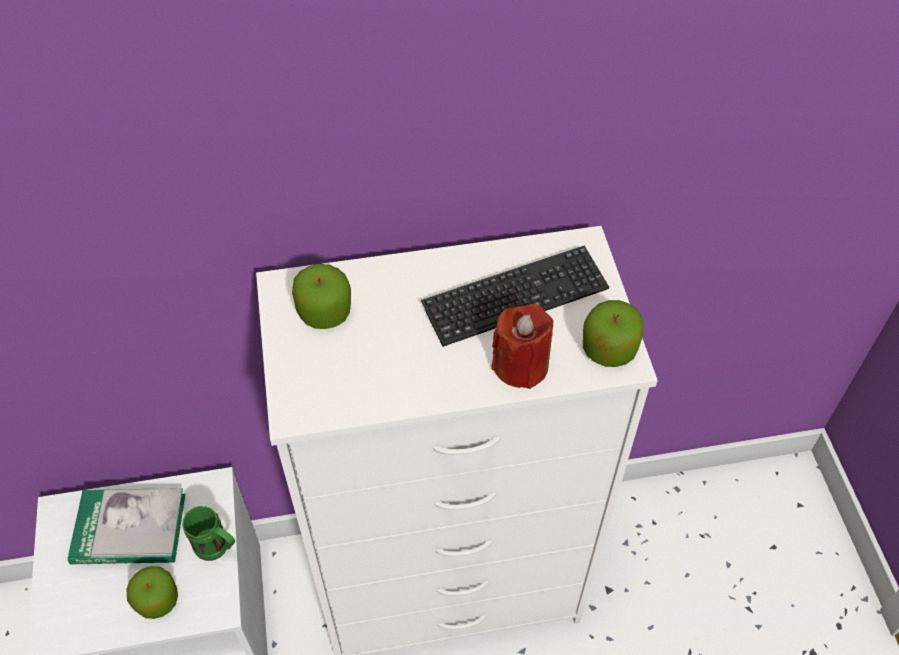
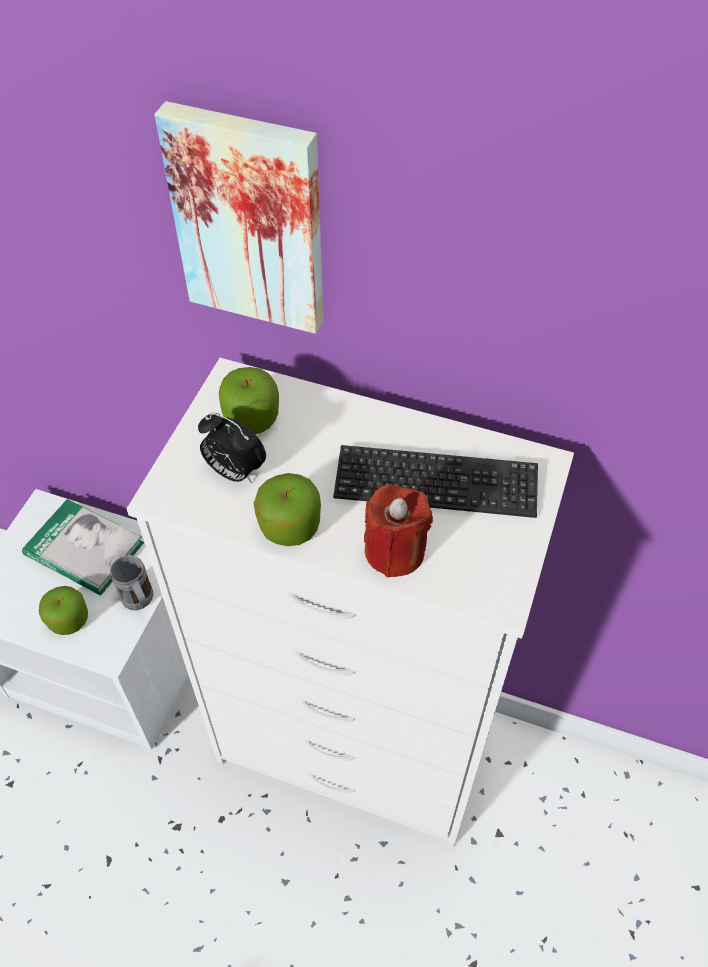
camera: 30 degrees right, 0 degrees up
(218, 549) = (140, 603): green mug -> grey mug
(274, 131) = (250, 219): none -> picture
(343, 364) = (234, 471): none -> alarm clock
(609, 349) = (494, 577): apple -> apple (289, 526)

